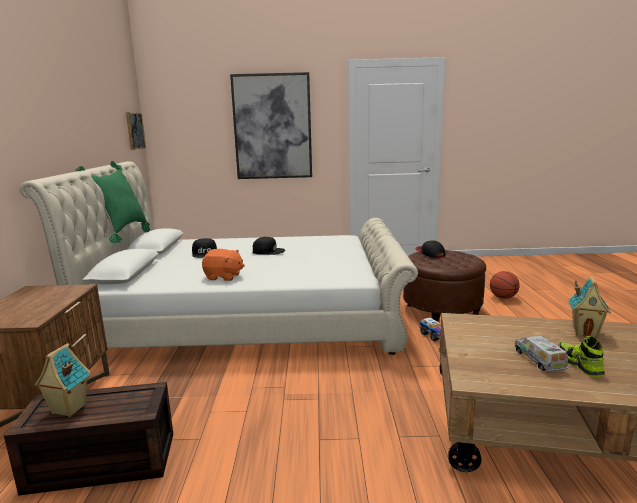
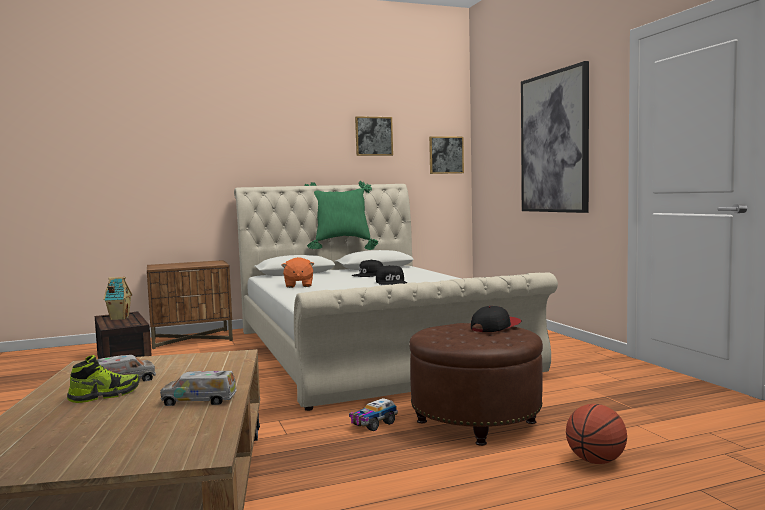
camera: 70 degrees right, 10 degrees down
(99, 110) = (373, 136): none -> picture
(585, 332) = (199, 400): toy house -> toy truck

